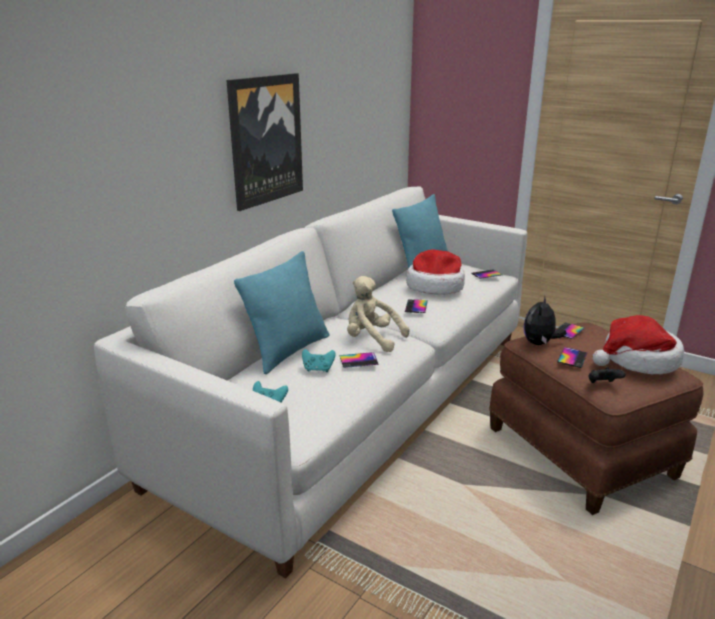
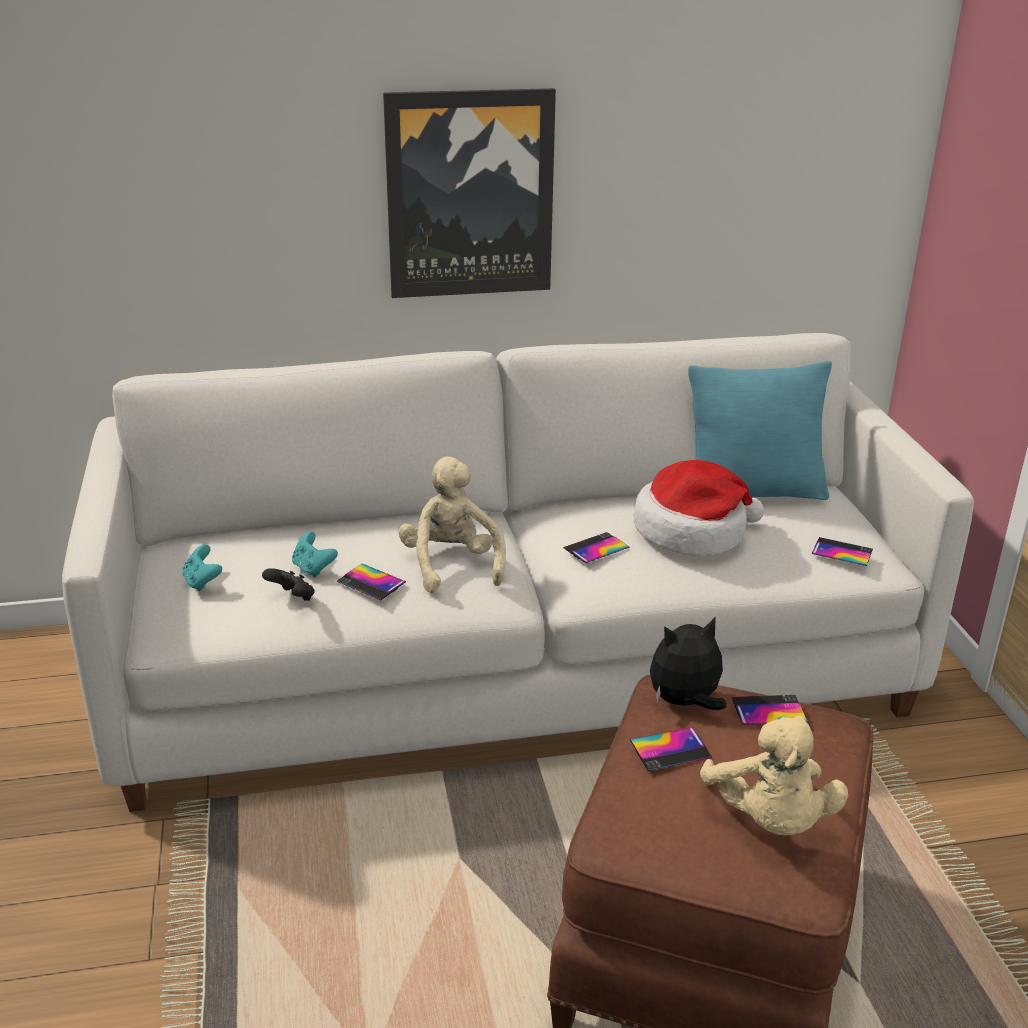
camera: 45 degrees right, 5 degrees up
(288, 350) = (334, 529): turquoise pillow -> none
(602, 384) = (630, 814): black game controller -> black game controller (292, 598)
(638, 360) = (769, 820): hat -> beige plush toy

